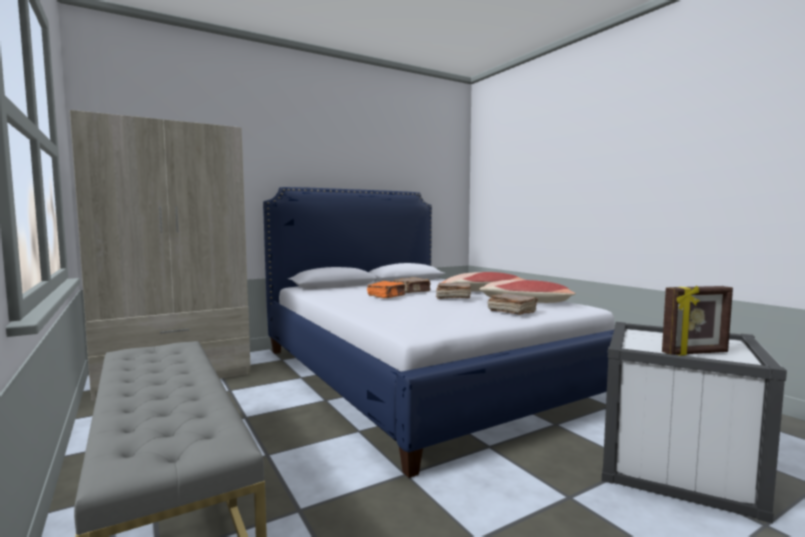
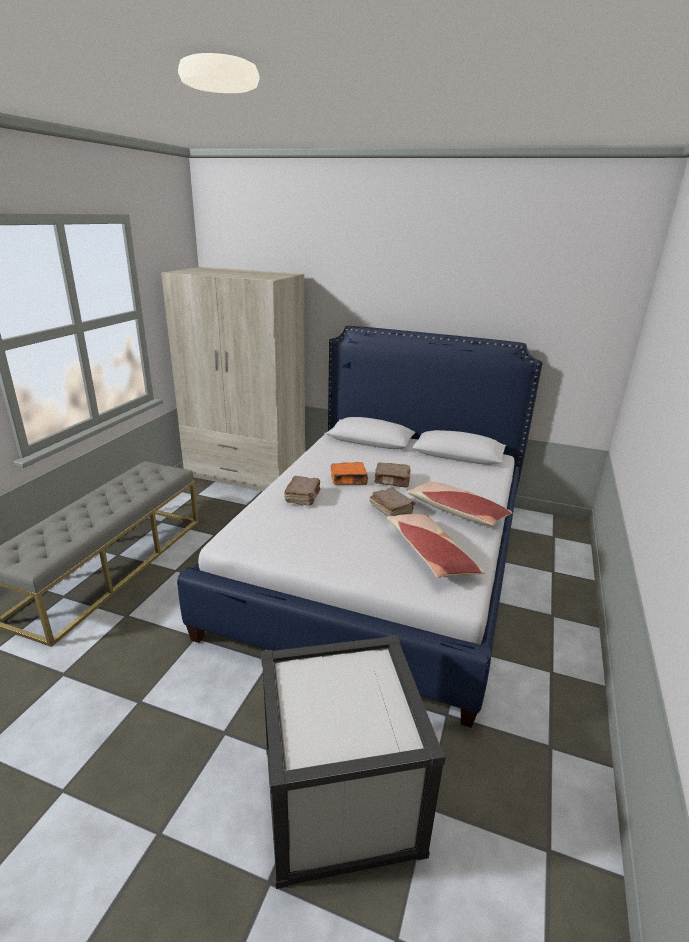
camera: 50 degrees right, 20 degrees up
(511, 312) = (362, 560): brown book -> brown book (303, 497)
(695, 353) = (315, 714): picture frame -> none

